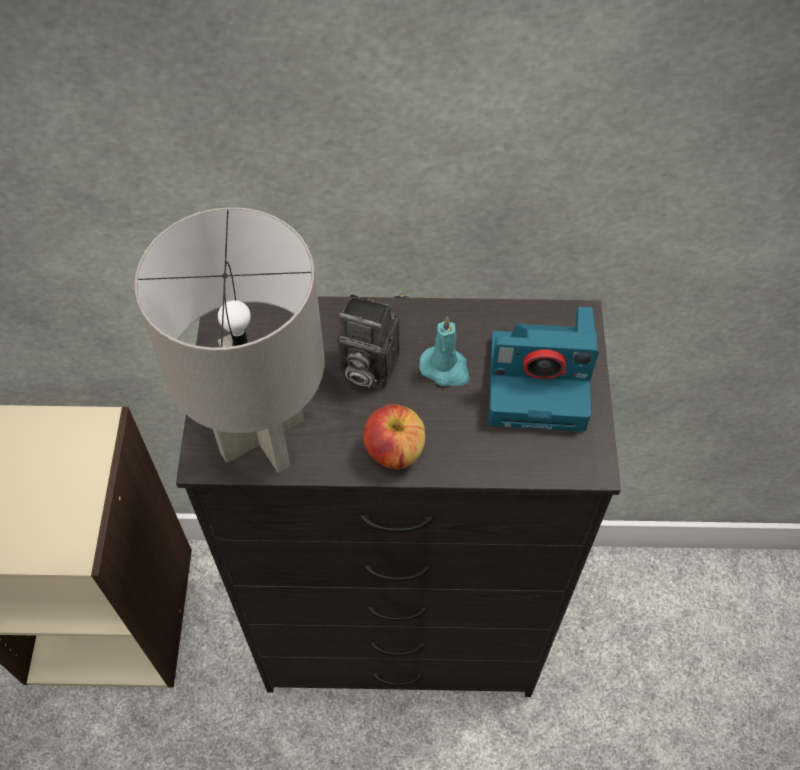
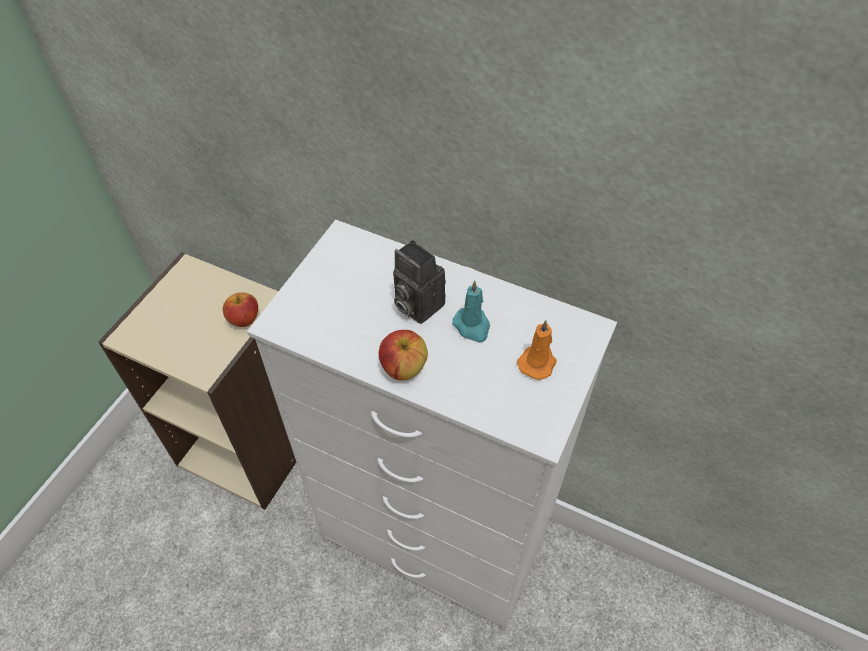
camera: 25 degrees right, 5 degrees down
(88, 462) = (244, 319): none -> apple
(264, 437) = (320, 324): grey table lamp -> none
(402, 630) = (435, 541): black dresser -> white dresser
(540, 382) = (537, 362): camera -> orange candle

